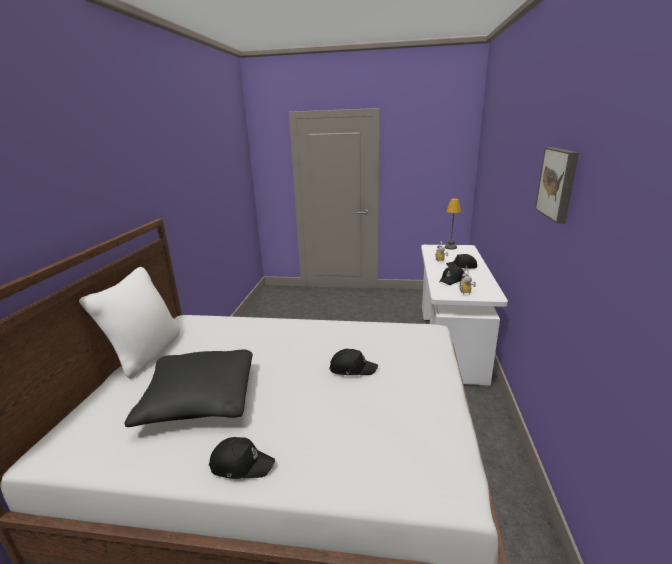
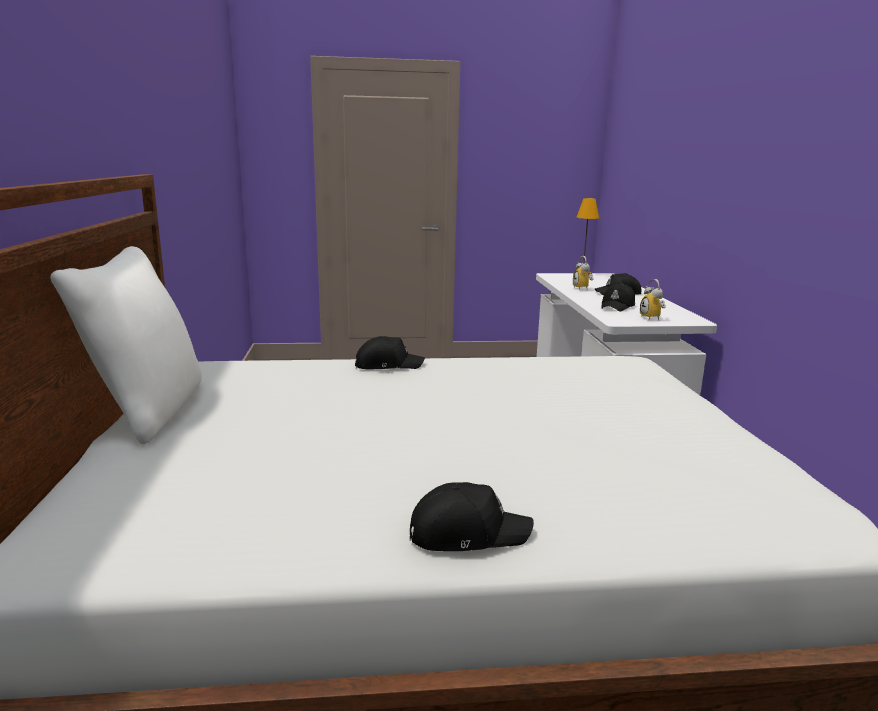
camera: 15 degrees left, 5 degrees down
(199, 400) = (313, 461): black pillow -> none
(352, 368) = (552, 406): black cap -> black cap (388, 365)
(558, 183) = (824, 117): picture -> none

